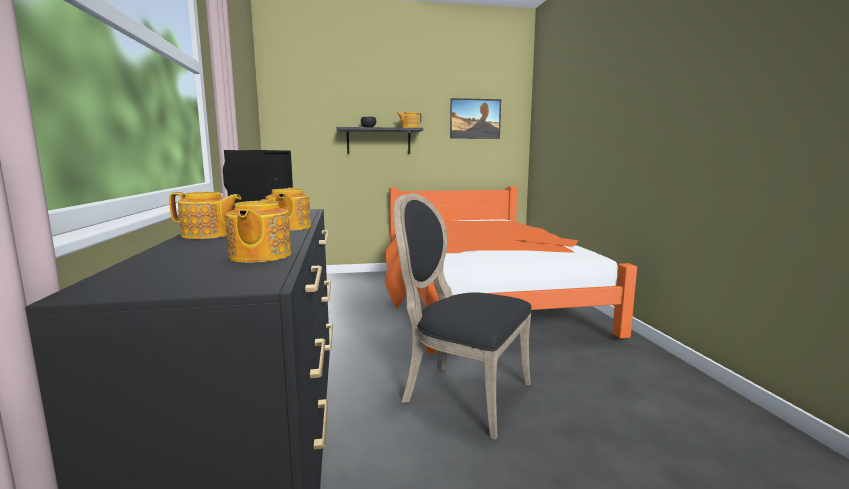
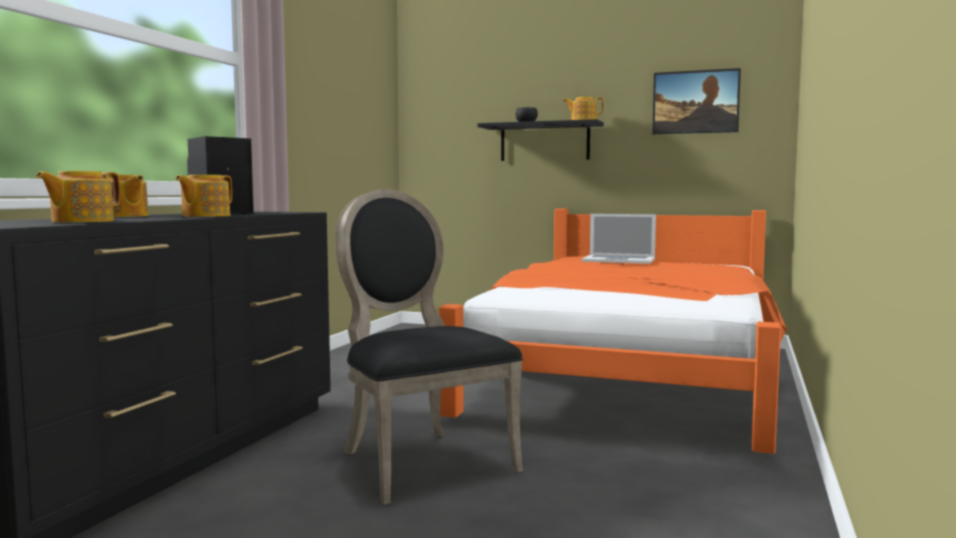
camera: 30 degrees right, 5 degrees down
(447, 222) = (618, 260): none -> laptop

